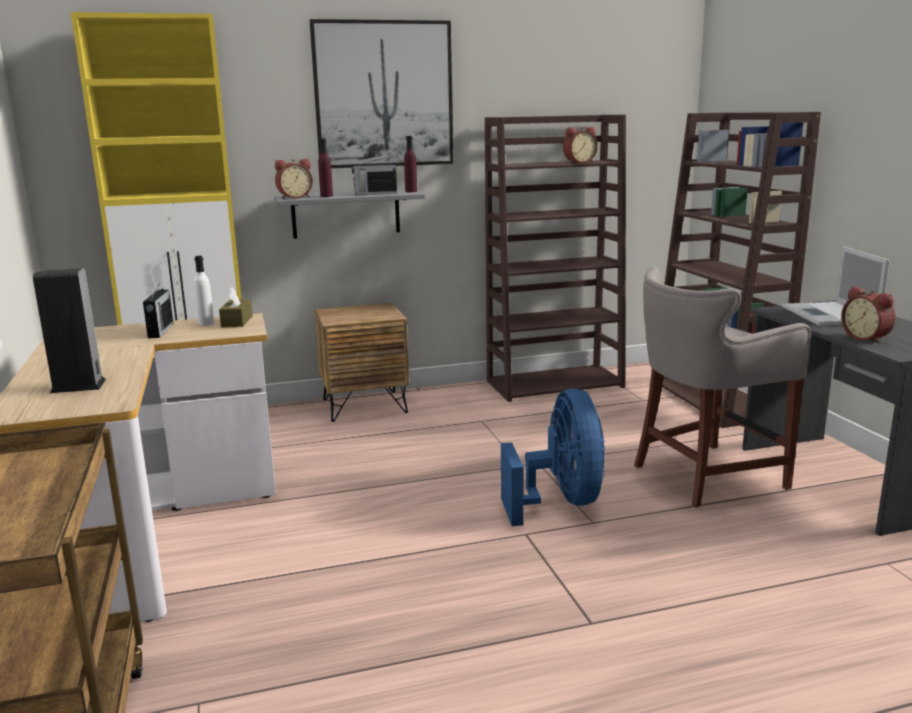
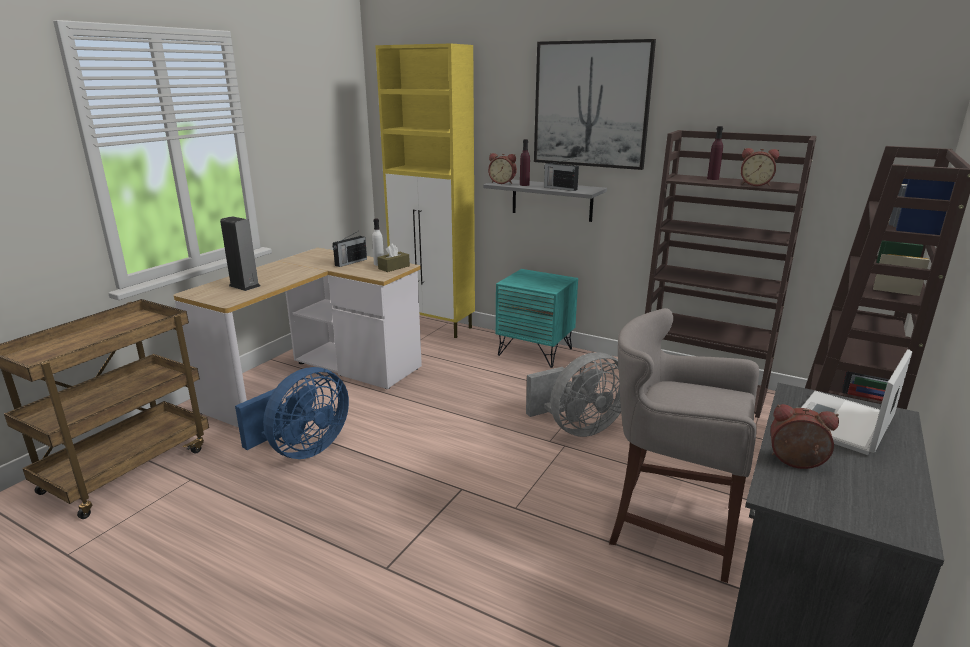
camera: 45 degrees right, 5 degrees up
(364, 406) = (535, 352): brown nightstand -> turquoise nightstand
(411, 191) = (592, 190): purple bottle -> purple bottle (712, 179)
(523, 446) = (578, 428): none -> grey fan
(561, 502) = (523, 481): blue fan -> blue fan (302, 450)
(866, 338) = (796, 463): alarm clock -> alarm clock turned 90 degrees clockwise

